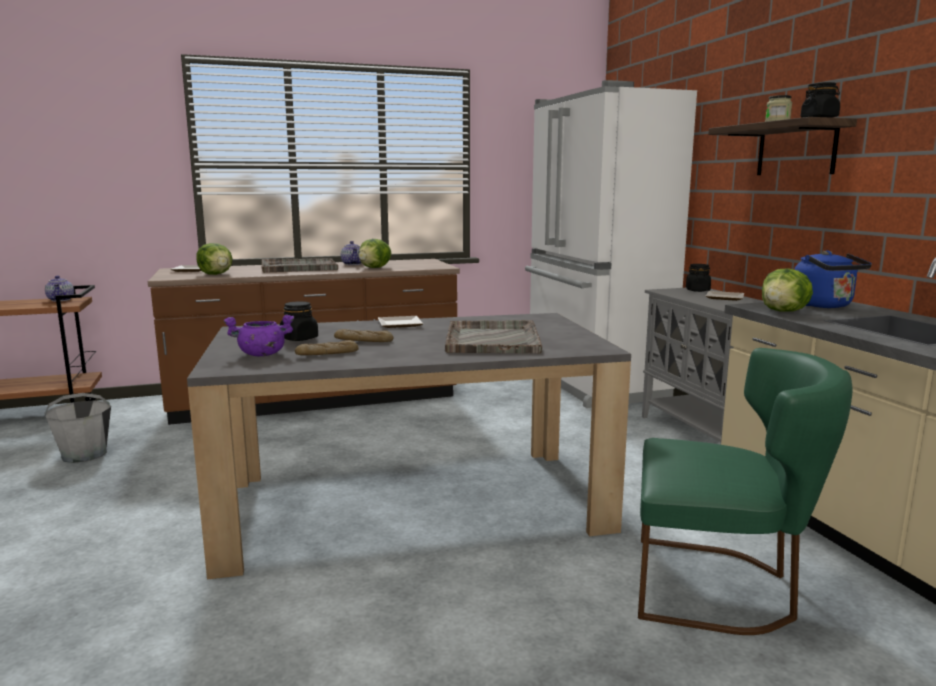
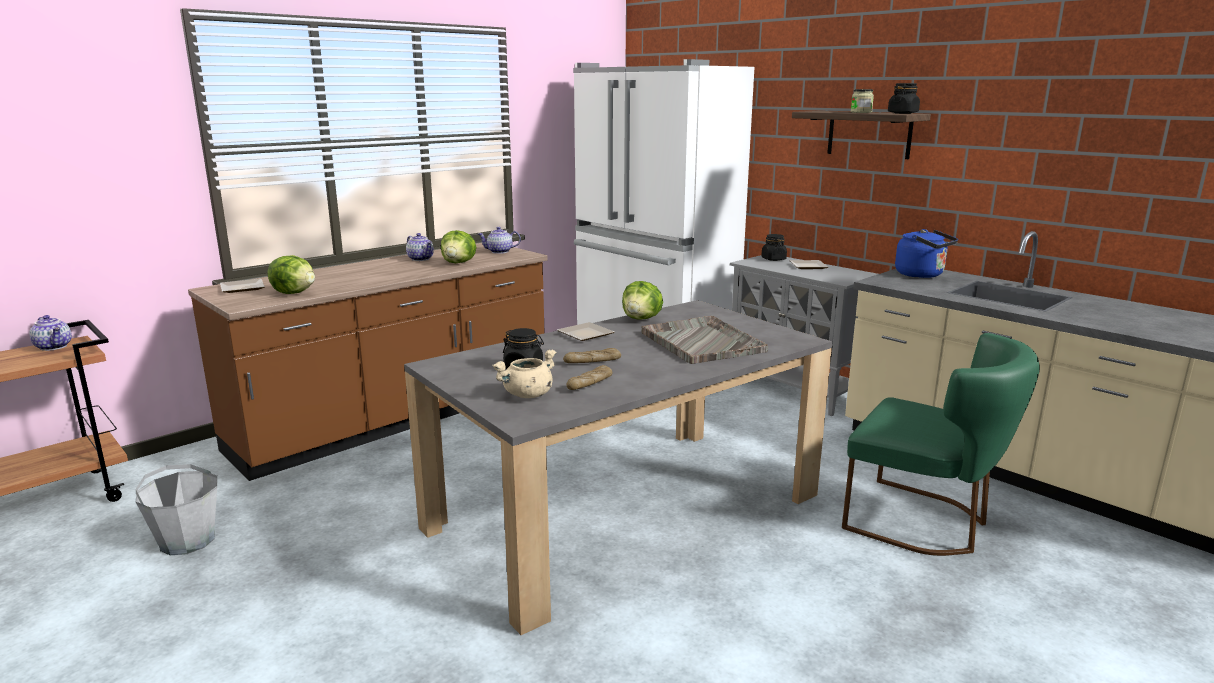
camera: 25 degrees left, 5 degrees up
(261, 354) = (528, 395): purple cooking pot -> beige cooking pot
(298, 267) = (368, 270): grey tray -> none
(424, 264) = (499, 252): none -> teapot
(721, 588) = (924, 522): green chair -> green chair turned 45 degrees clockwise
(784, 311) = (907, 285): lettuce -> lettuce (642, 319)

